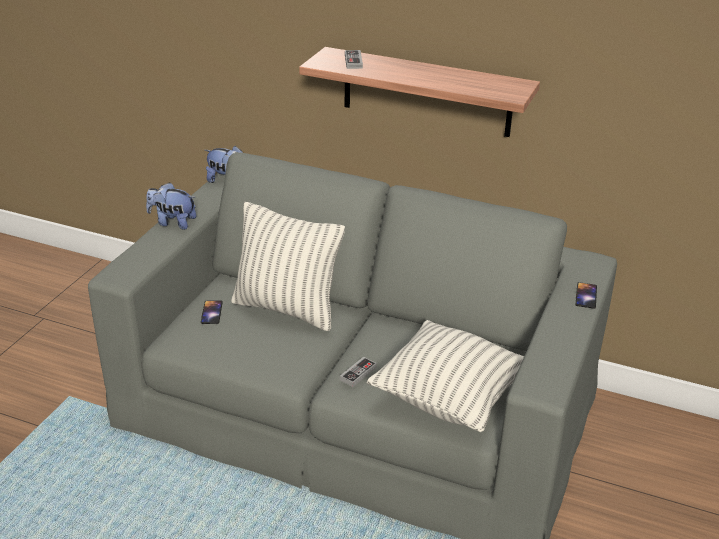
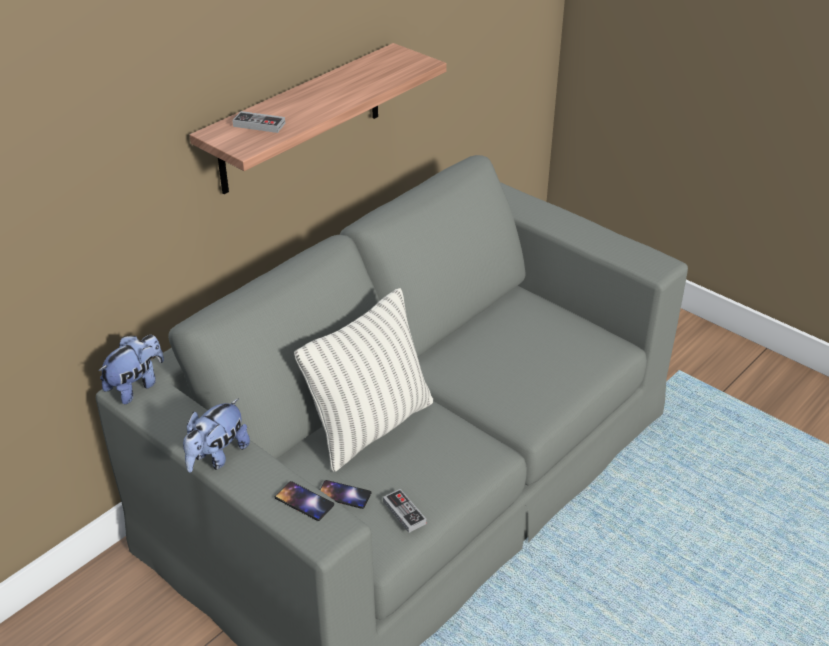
camera: 70 degrees left, 5 degrees up
(358, 373) = (512, 399): game controller -> game controller (404, 512)
(449, 399) = (572, 349): pillow -> none
(586, 296) = (531, 202): phone -> phone (304, 501)

